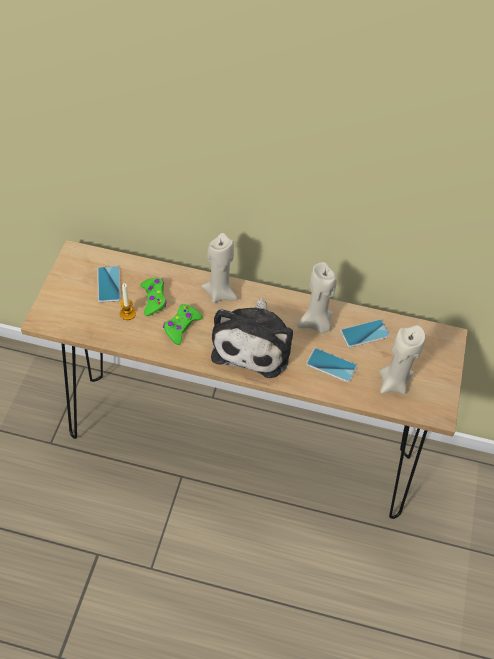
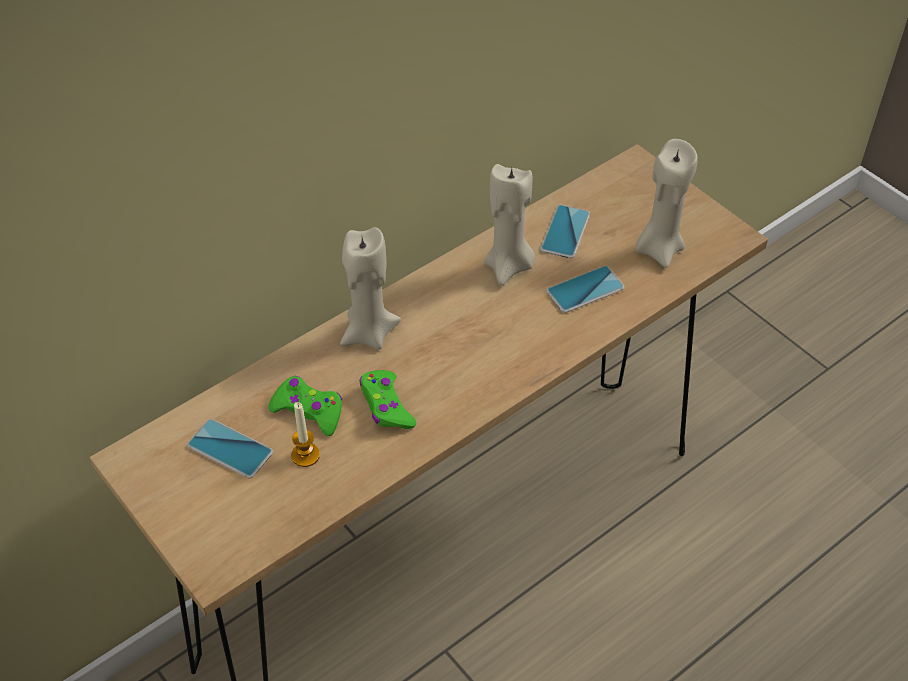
camera: 50 degrees left, 5 degrees down
(254, 343) = (484, 345): plush toy -> none

